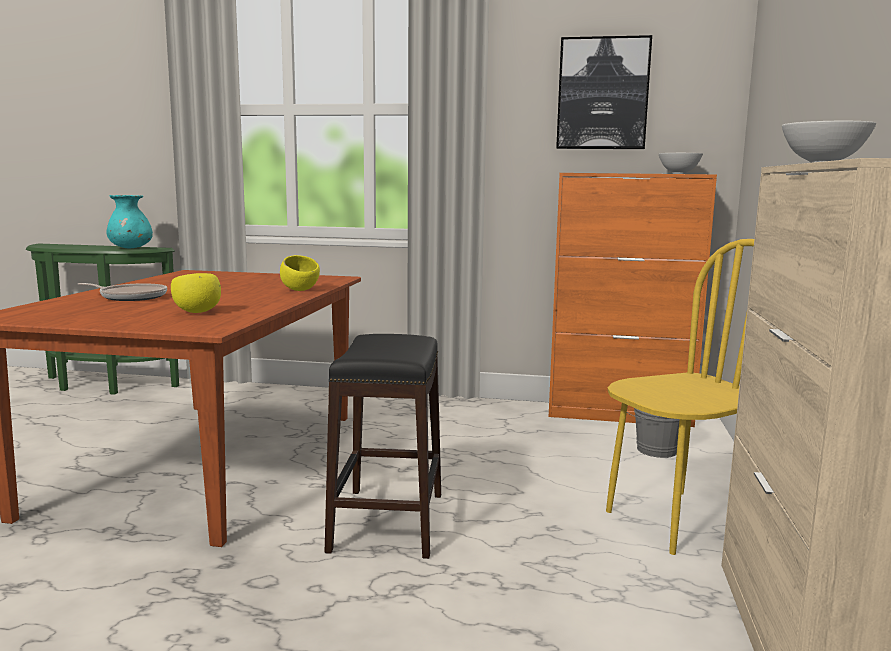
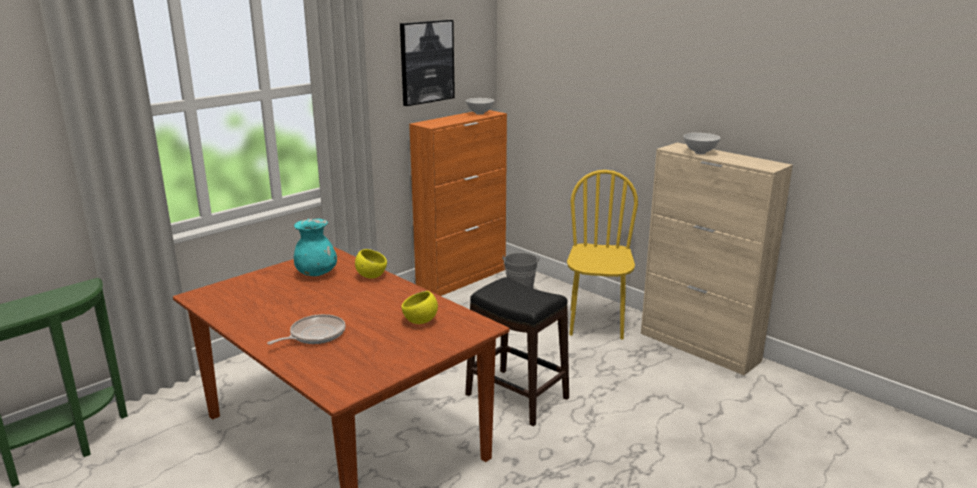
camera: 55 degrees left, 10 degrees up
(131, 248) = (68, 295): turquoise vase -> turquoise vase (316, 273)

